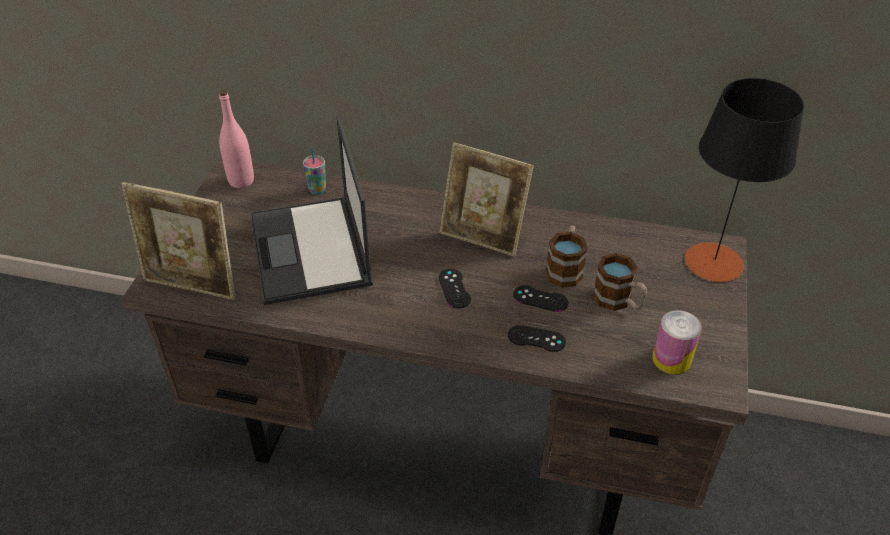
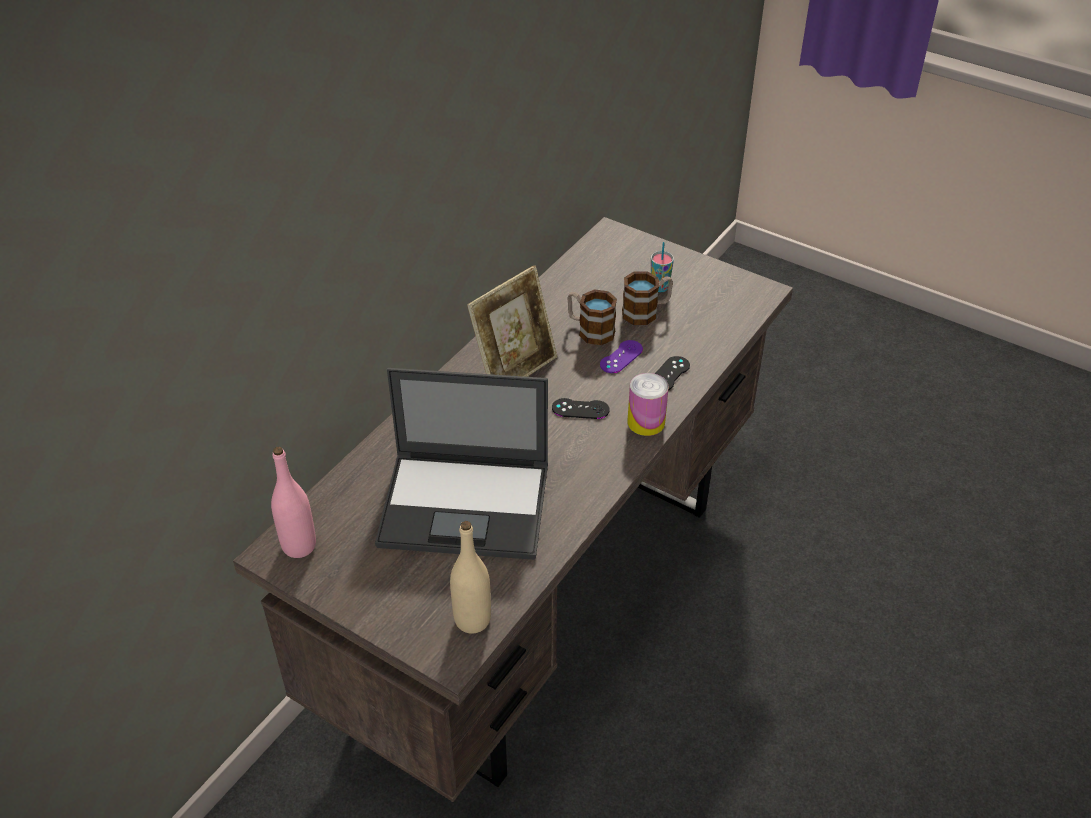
camera: 70 degrees left, 0 degrees up
(192, 286) = (472, 620): picture frame -> beige bottle
(317, 190) = (361, 479): cup -> cup (659, 287)
(540, 299) = (621, 357): black game controller -> purple game controller
(671, 359) = (724, 305): can -> can (646, 422)
(714, 262) = (626, 244): black table lamp -> none

